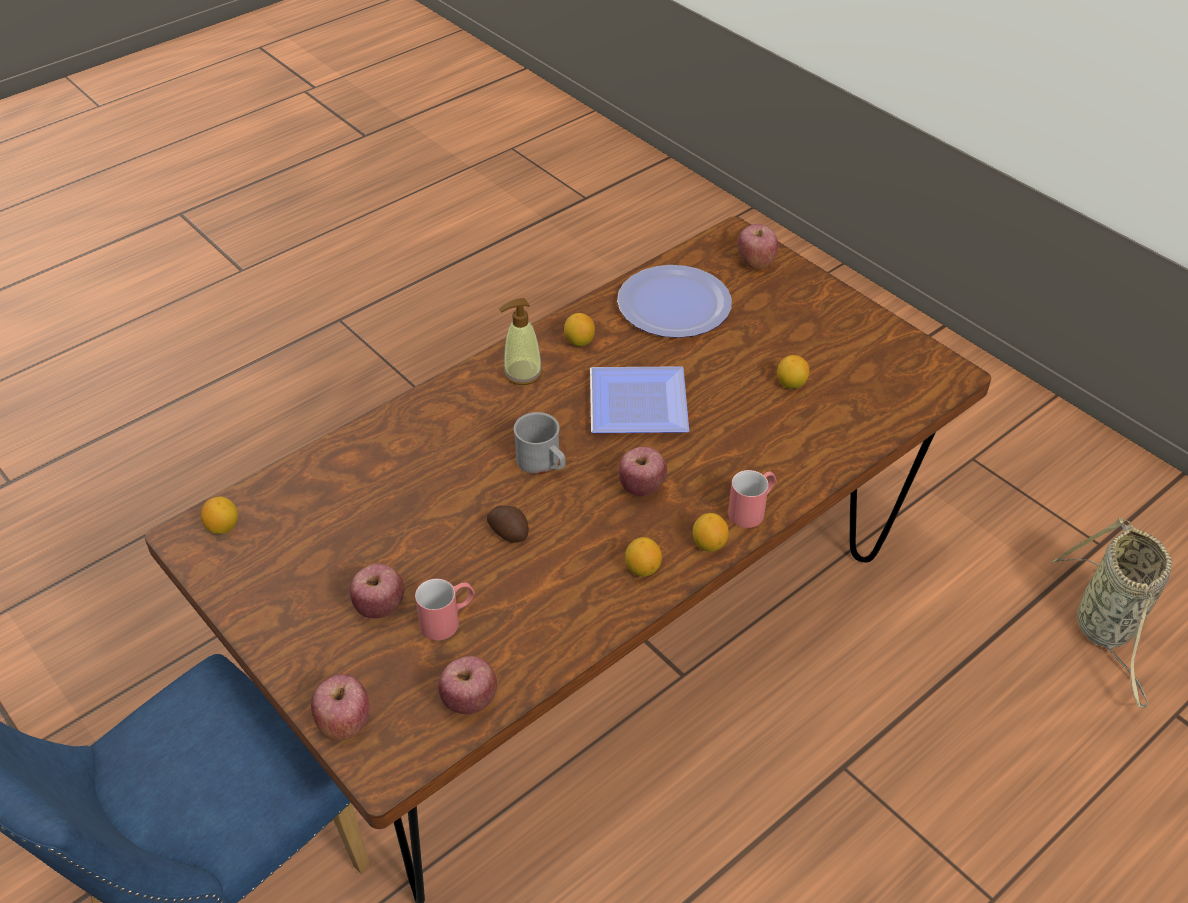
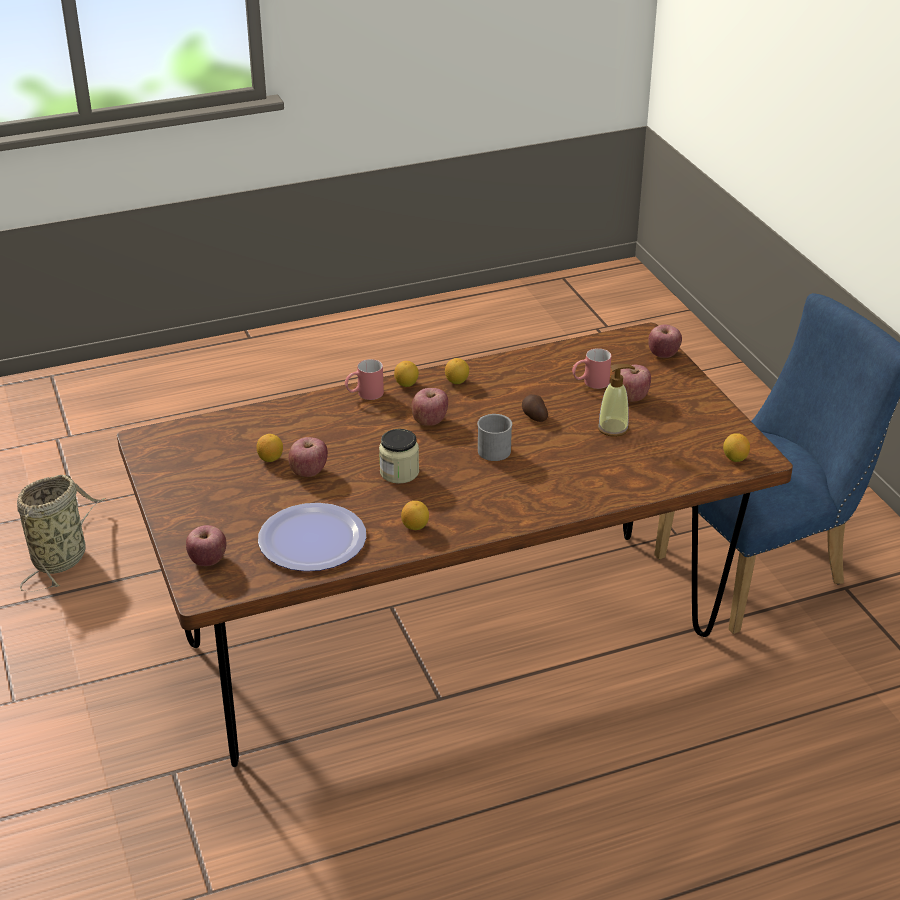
camera: 160 degrees left, 10 degrees down
(470, 701) = (589, 349): apple -> apple (308, 471)
(522, 373) = (476, 512): soap dispenser -> soap dispenser (613, 428)
(634, 402) = (399, 472): plate -> jar

